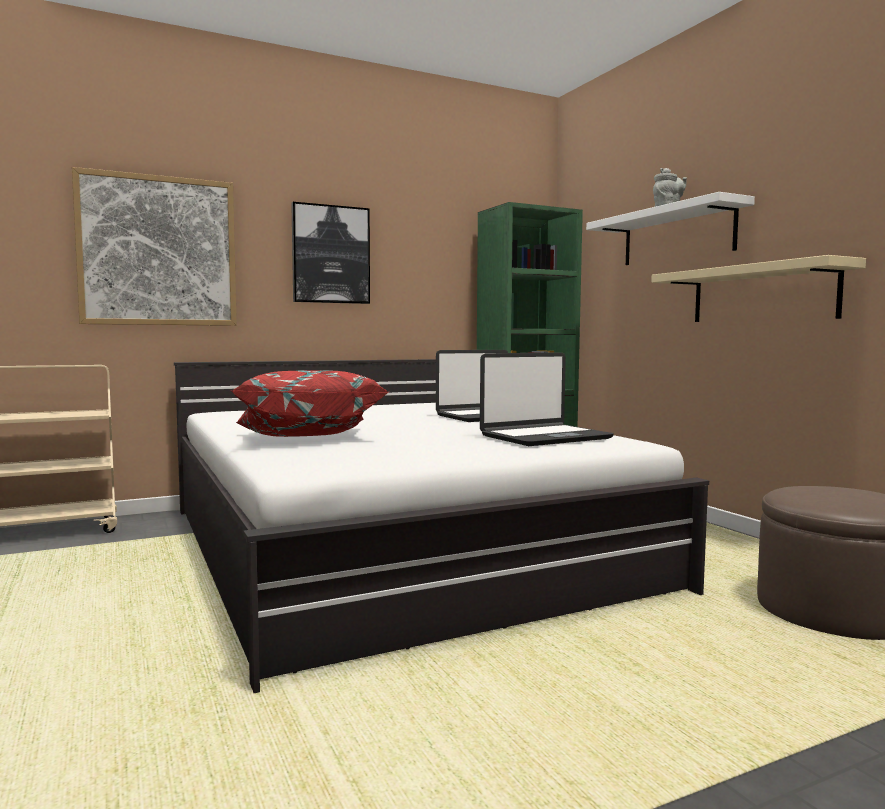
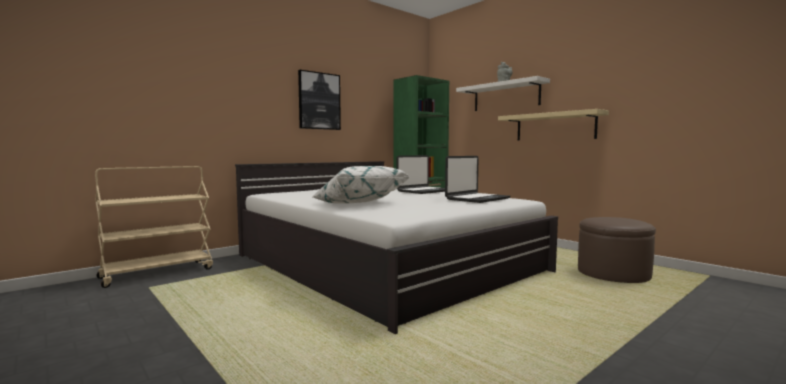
camera: 15 degrees left, 0 degrees up
(158, 251) = (224, 96): picture -> none
(307, 438) = (359, 204): red pillow -> white pillow

